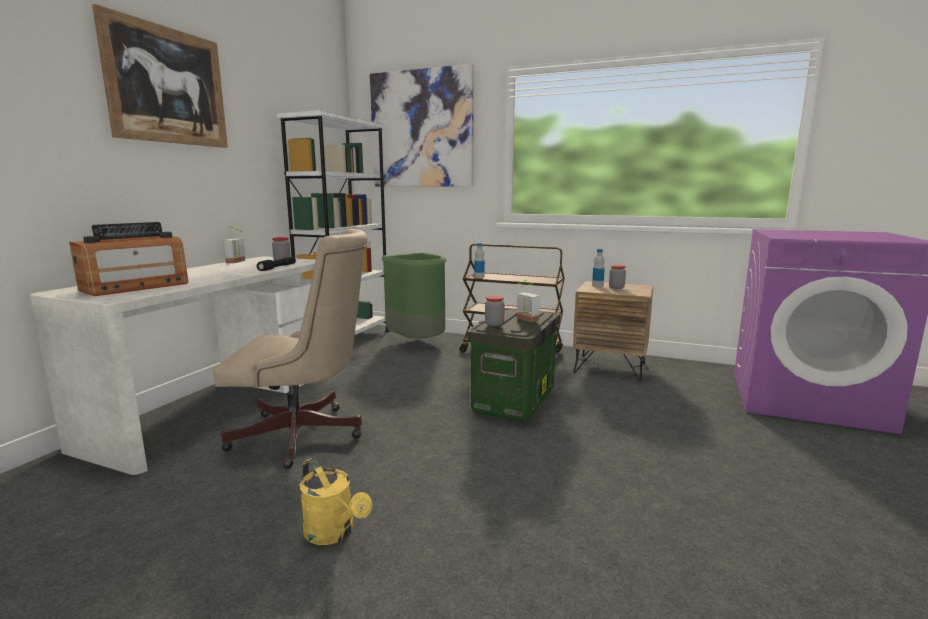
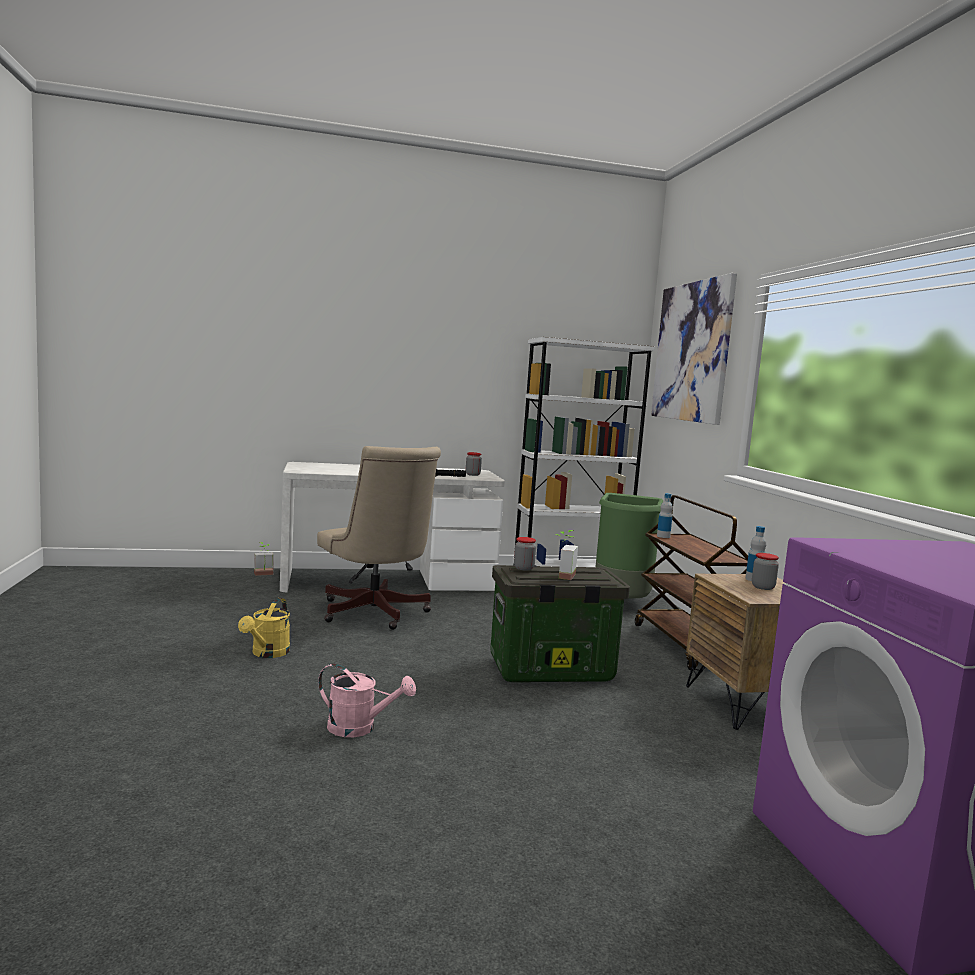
camera: 55 degrees right, 5 degrees down
(135, 287) = (330, 468): radio -> none
(167, 86) = (419, 324): picture -> none
(239, 262) = (450, 469): potted plant -> potted plant (264, 575)
(577, 518) = (360, 728): none -> pink watering can

